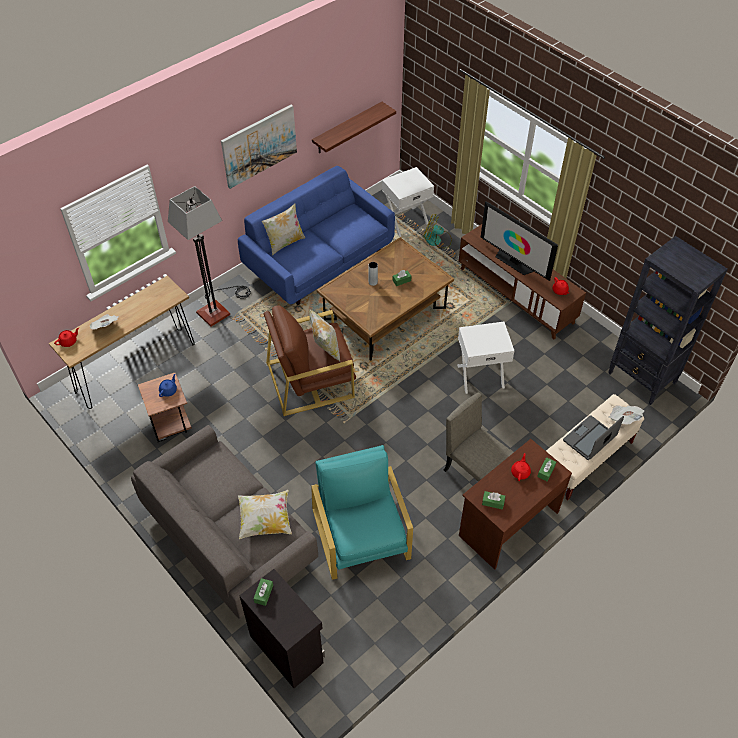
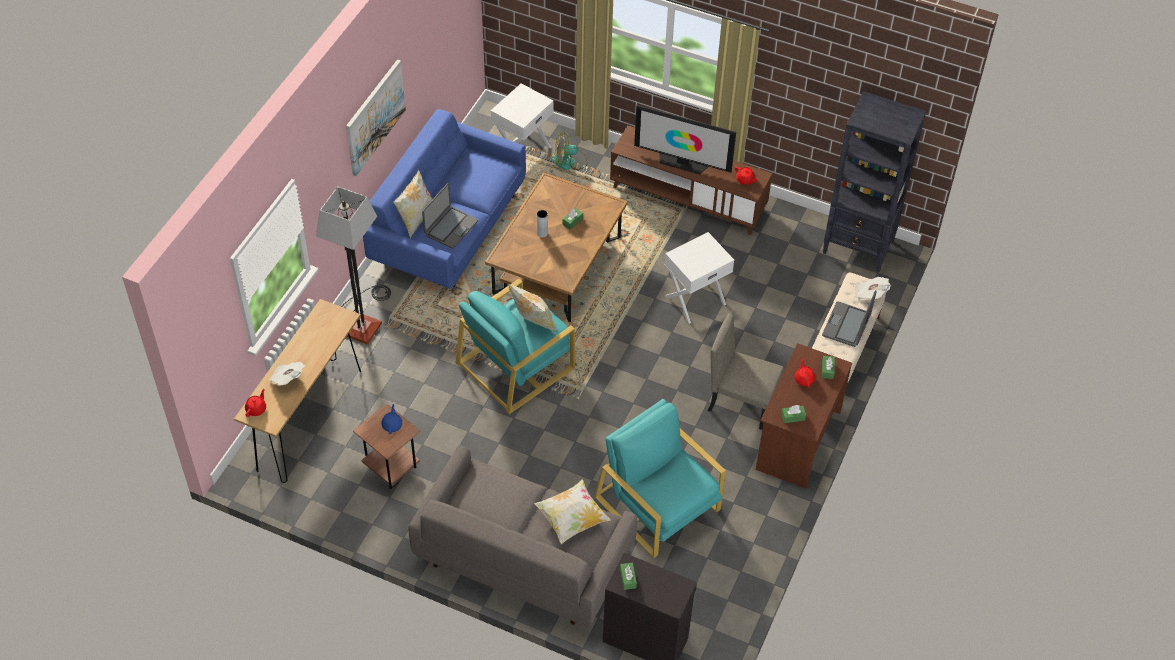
camera: 25 degrees left, 0 degrees up
(306, 257) = (450, 228): none -> laptop
(311, 379) = (516, 364): brown armchair -> turquoise armchair
(347, 128) = (441, 63): shelf -> none

